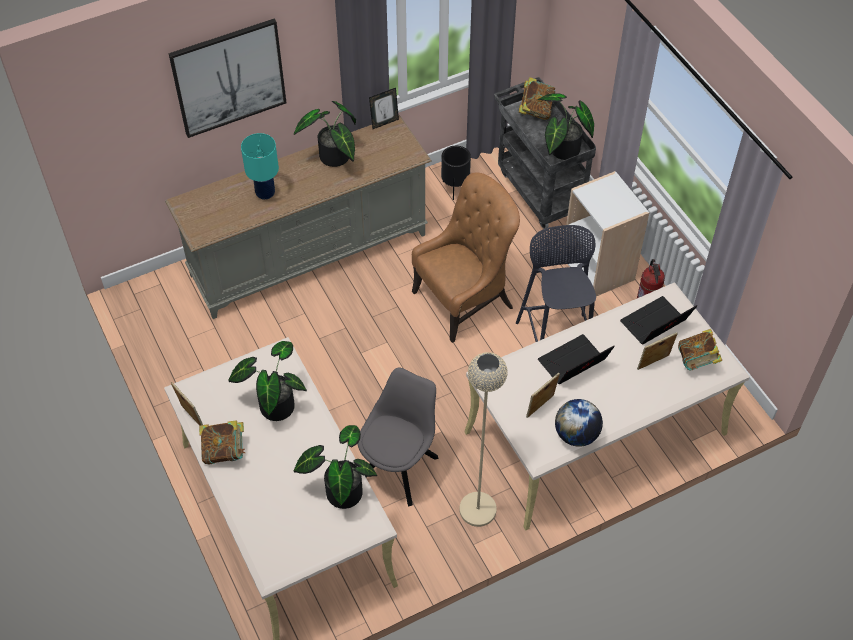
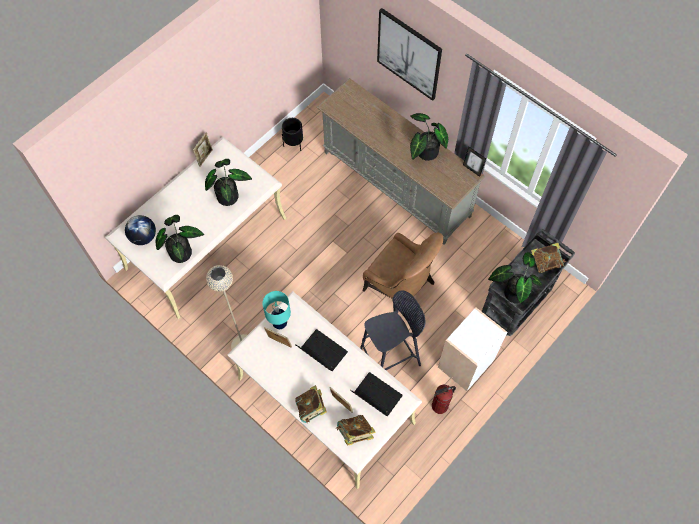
camera: 70 degrees right, 10 degrees up
(225, 451) = (189, 182): book -> book (311, 408)
(265, 194) = (377, 126): turquoise table lamp -> turquoise table lamp (279, 323)
(399, 468) = (257, 292): grey chair -> none
(455, 188) = (494, 249): black planter -> black planter (294, 144)
(576, 434) = (266, 370): globe -> globe (143, 237)

